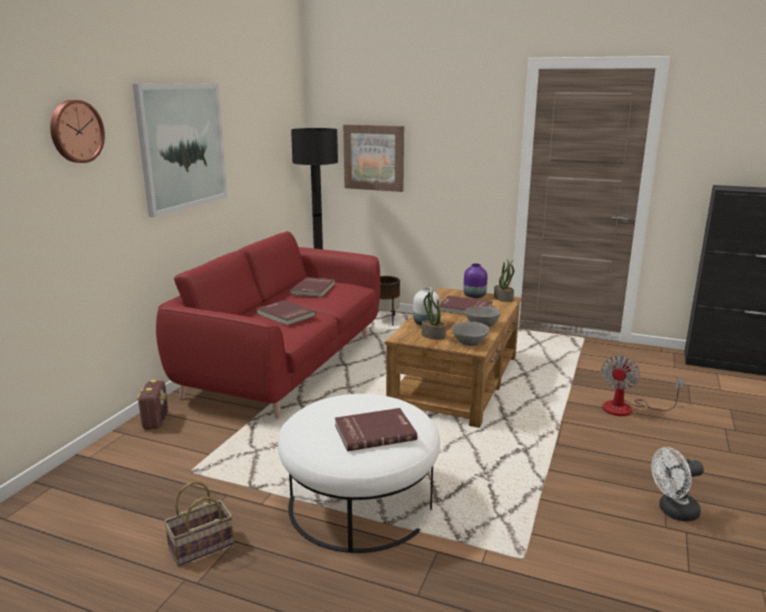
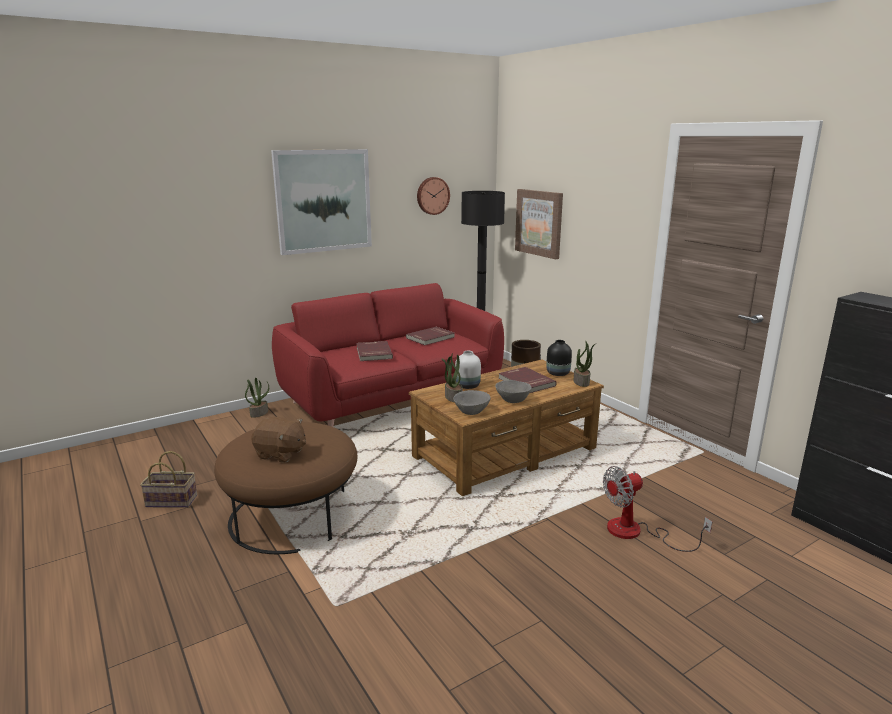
camera: 35 degrees right, 0 degrees up
(75, 131) = (211, 185): wall clock -> wall clock (432, 195)
(155, 421) = (259, 413): radio -> potted plant
(360, 503) = (292, 515): white ottoman -> brown ottoman
(374, 431) = (280, 454): red book -> brown plush toy
(474, 296) = (557, 373): purple vase -> black vase
(673, 512) = (522, 638): white fan -> none

